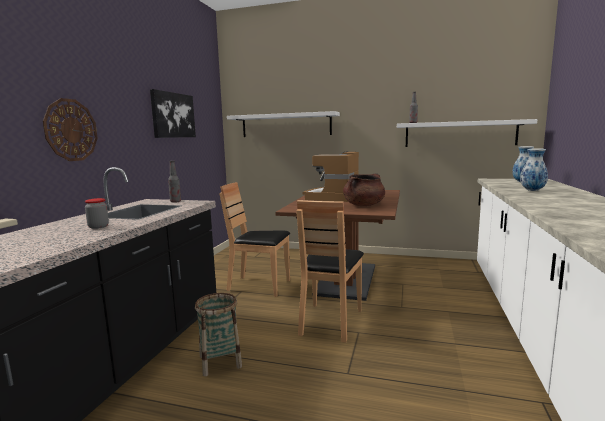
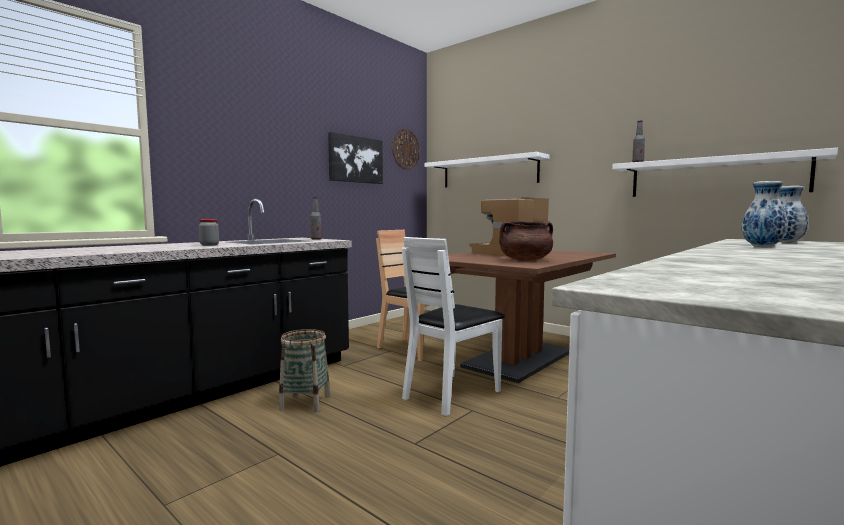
camera: 25 degrees right, 5 degrees down
(71, 130) = (233, 166): wall clock -> wall clock (405, 149)
(330, 321) = (451, 394): brown chair -> white chair

